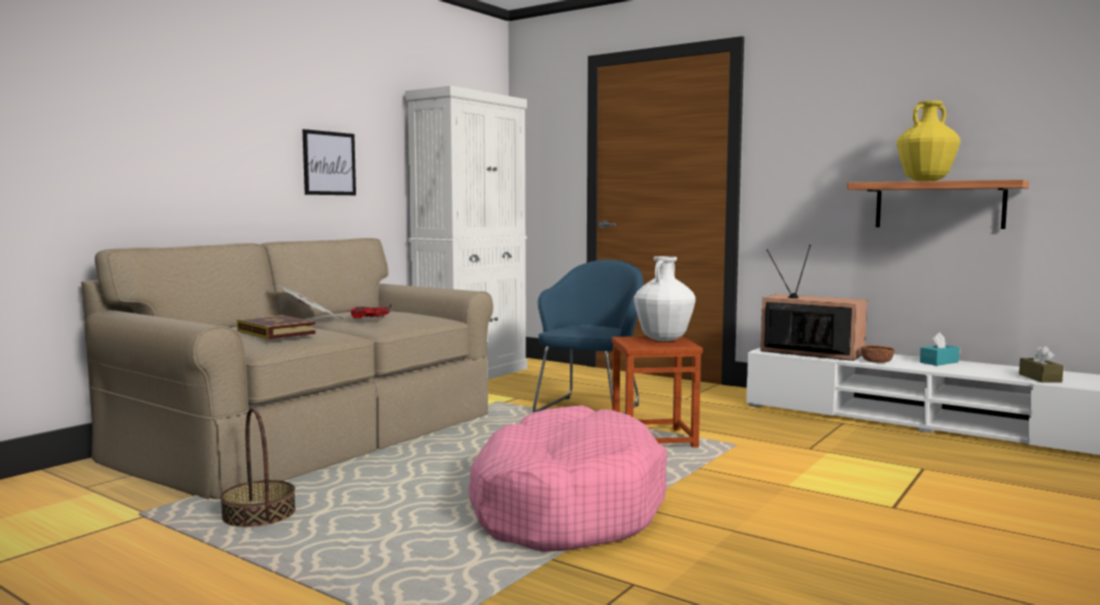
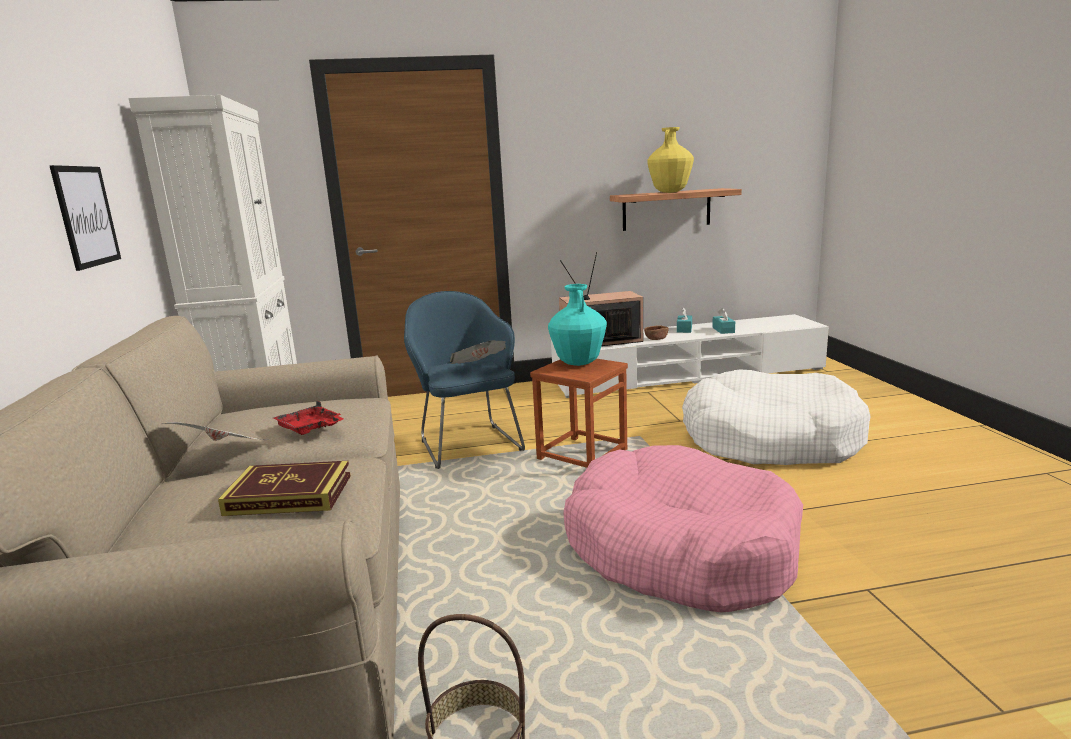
camera: 45 degrees left, 10 degrees up
(593, 330) = (478, 368): none -> newspaper
(663, 340) = (578, 363): white vase -> turquoise vase
(863, 487) = (770, 439): none -> white dog bed
(985, 371) = (723, 330): none -> turquoise tissue box
(1040, 378) = (756, 327): brown tissue box -> none

